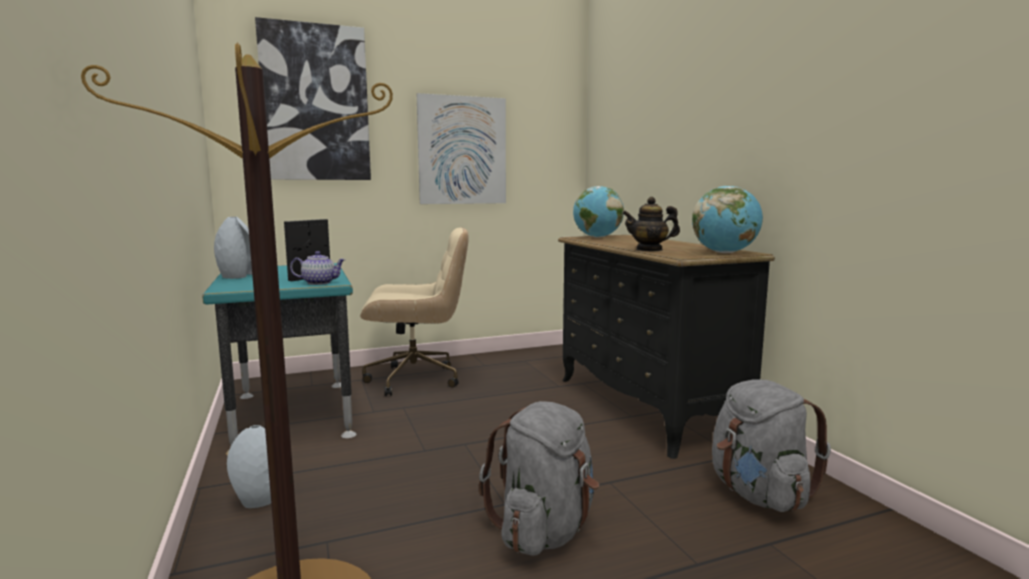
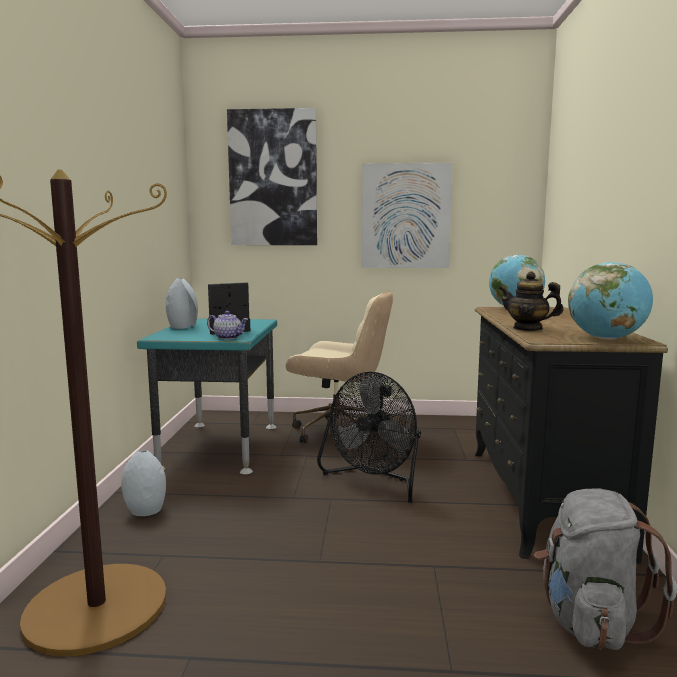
camera: 25 degrees right, 0 degrees up
(490, 418) = (373, 479): none -> black fan
(544, 530) = (334, 594): grey backpack -> none

